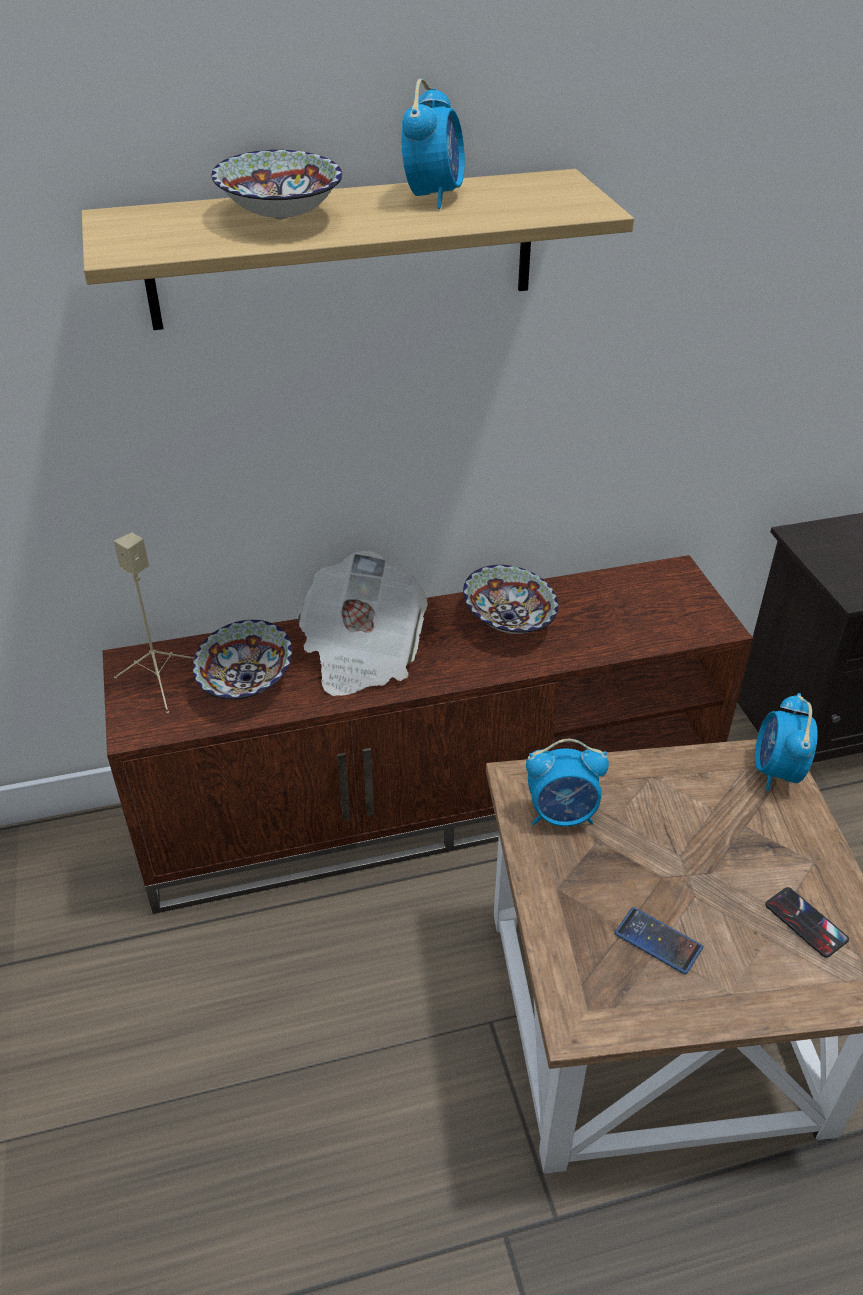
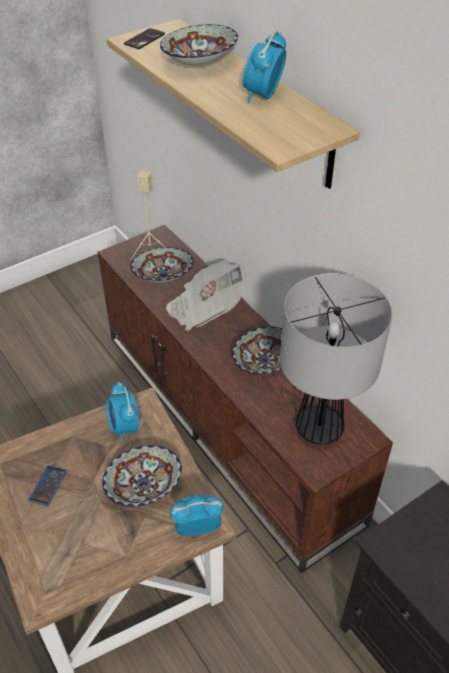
camera: 70 degrees right, 5 degrees up
(434, 197) = (263, 96): alarm clock -> alarm clock turned 120 degrees clockwise
(650, 604) = (320, 428): none -> table lamp
(689, 815) = (143, 486): none -> bowl
(805, 922) = (77, 555): phone -> phone (144, 39)

